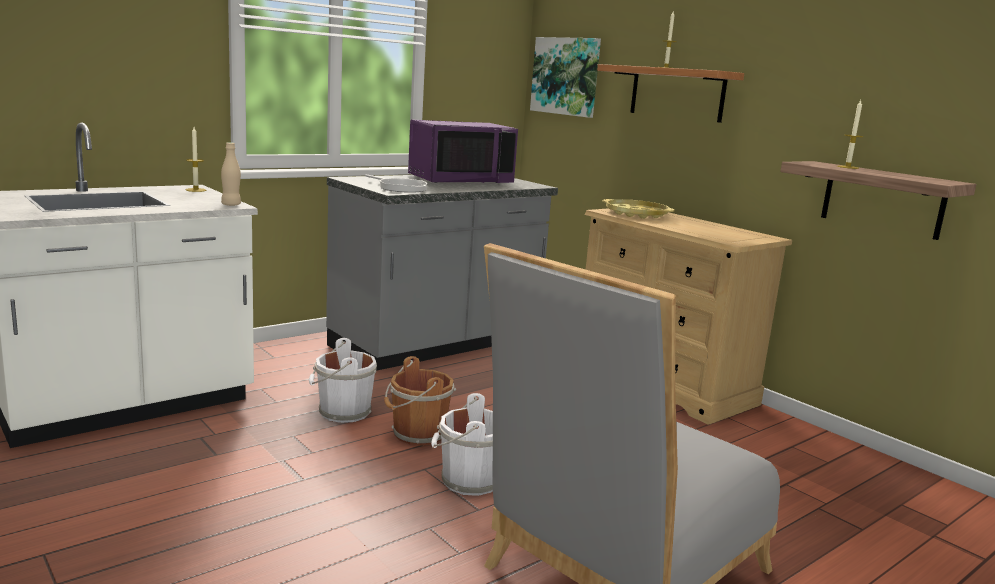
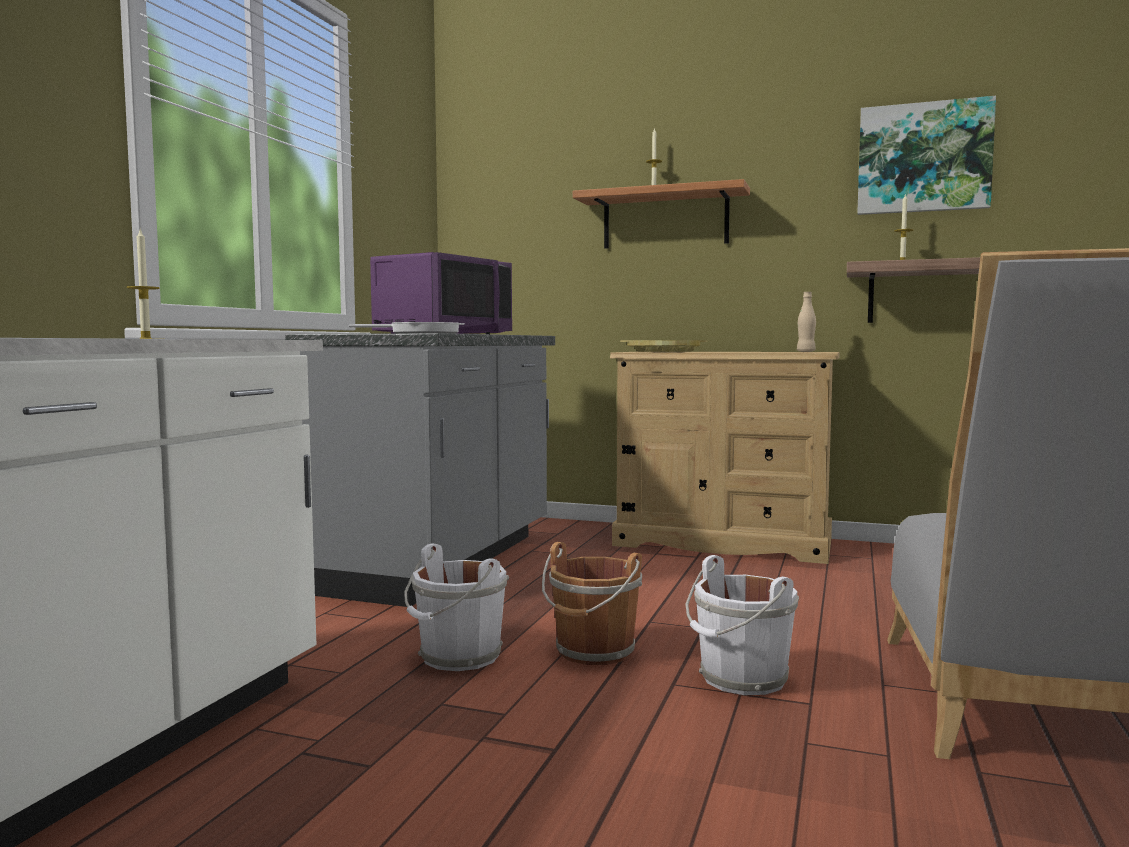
camera: 30 degrees left, 10 degrees down
(231, 205) = (273, 339): beige bottle -> beige bottle (806, 351)
(566, 76) = (501, 218): picture -> picture (923, 158)

